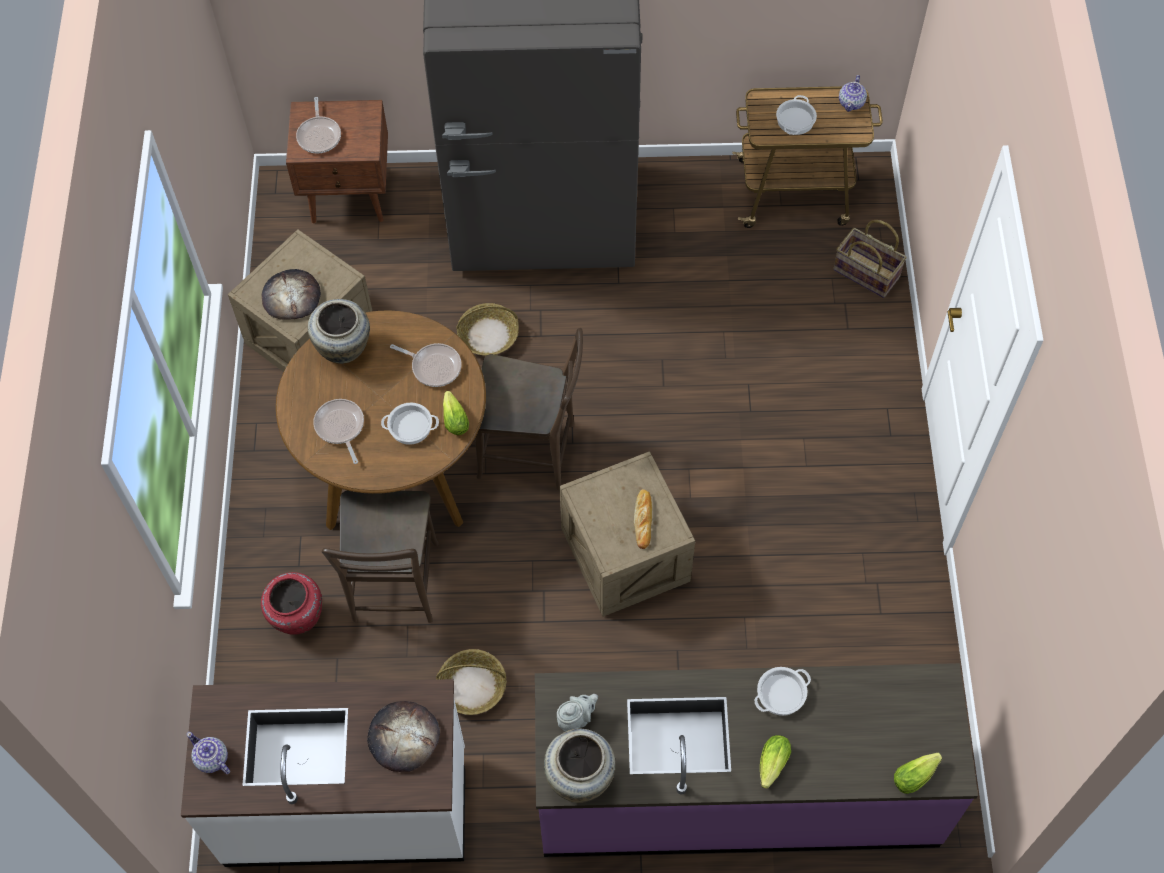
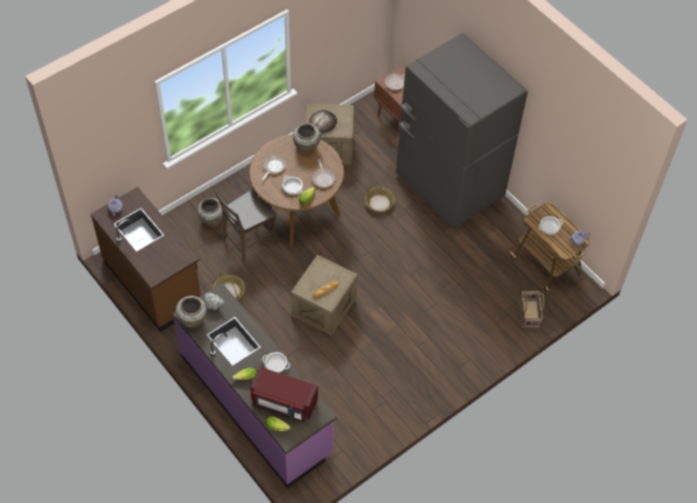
camera: 50 degrees right, 5 degrees down
(297, 617) = (211, 220): red vase -> beige vase
(347, 805) = (153, 282): white counter -> brown counter
(403, 737) = (166, 257): bread -> none
(532, 451) = (341, 249): brown chair -> none
(872, 733) = (283, 403): none -> red microwave

